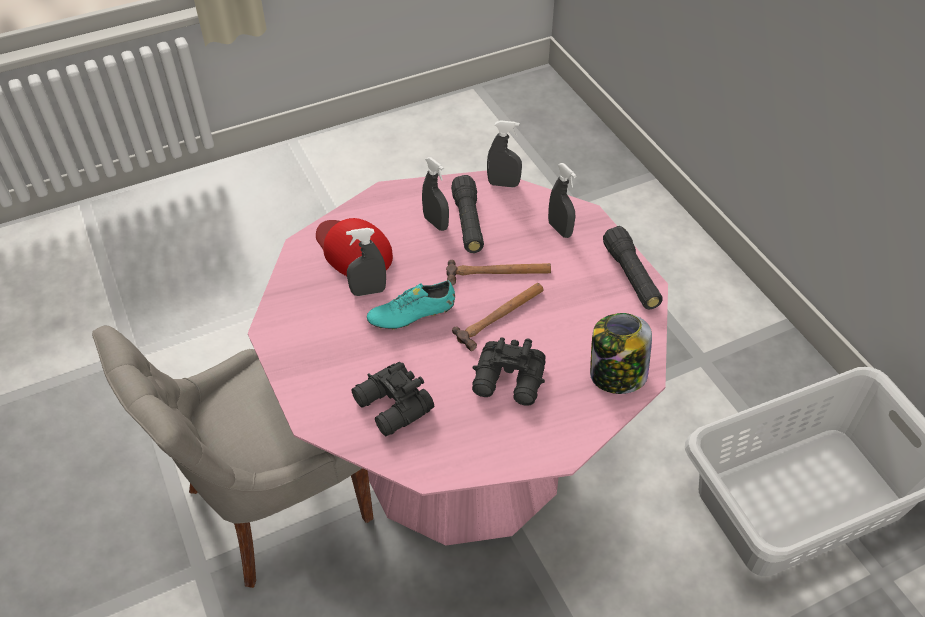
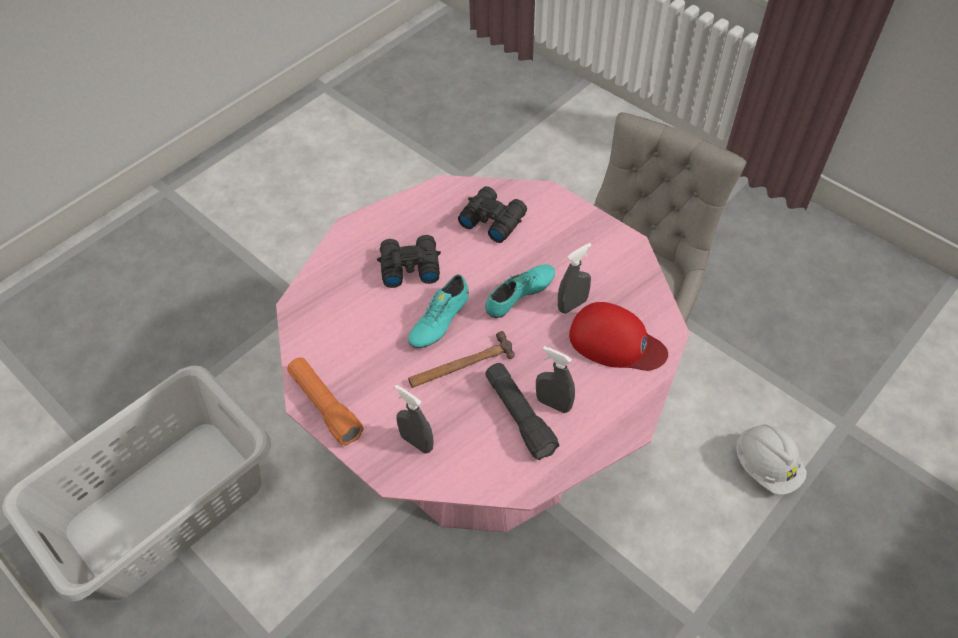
camera: 160 degrees right, 5 degrees up
(228, 347) = (766, 466): none -> white hard hat
(501, 316) = (439, 321): hammer -> turquoise shoe
(503, 184) = (506, 488): grey spray bottle -> none
(616, 375) = (320, 300): jar -> none
(631, 276) = (325, 406): black flashlight -> orange flashlight

